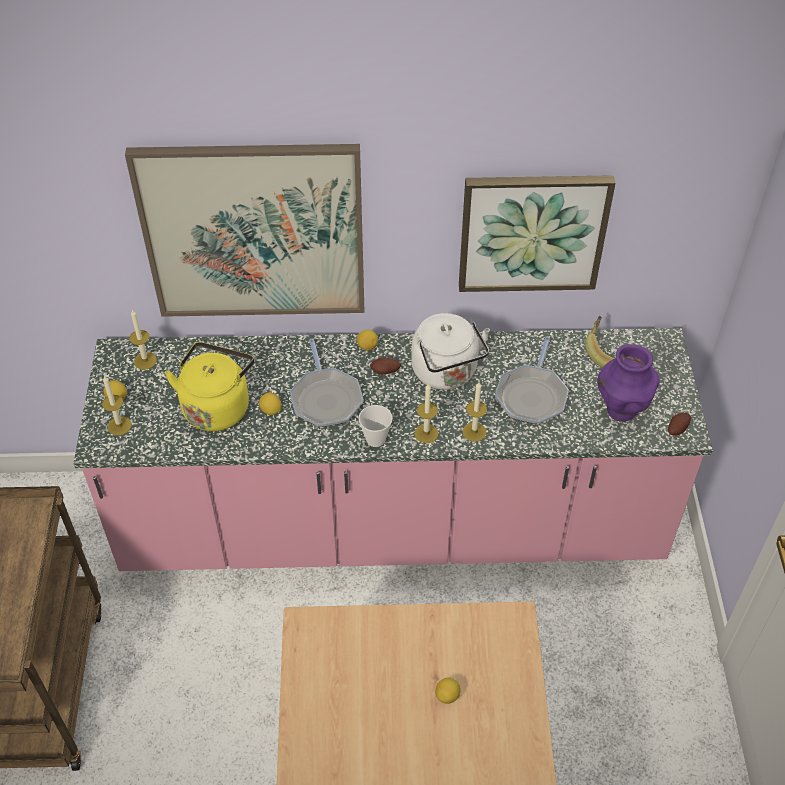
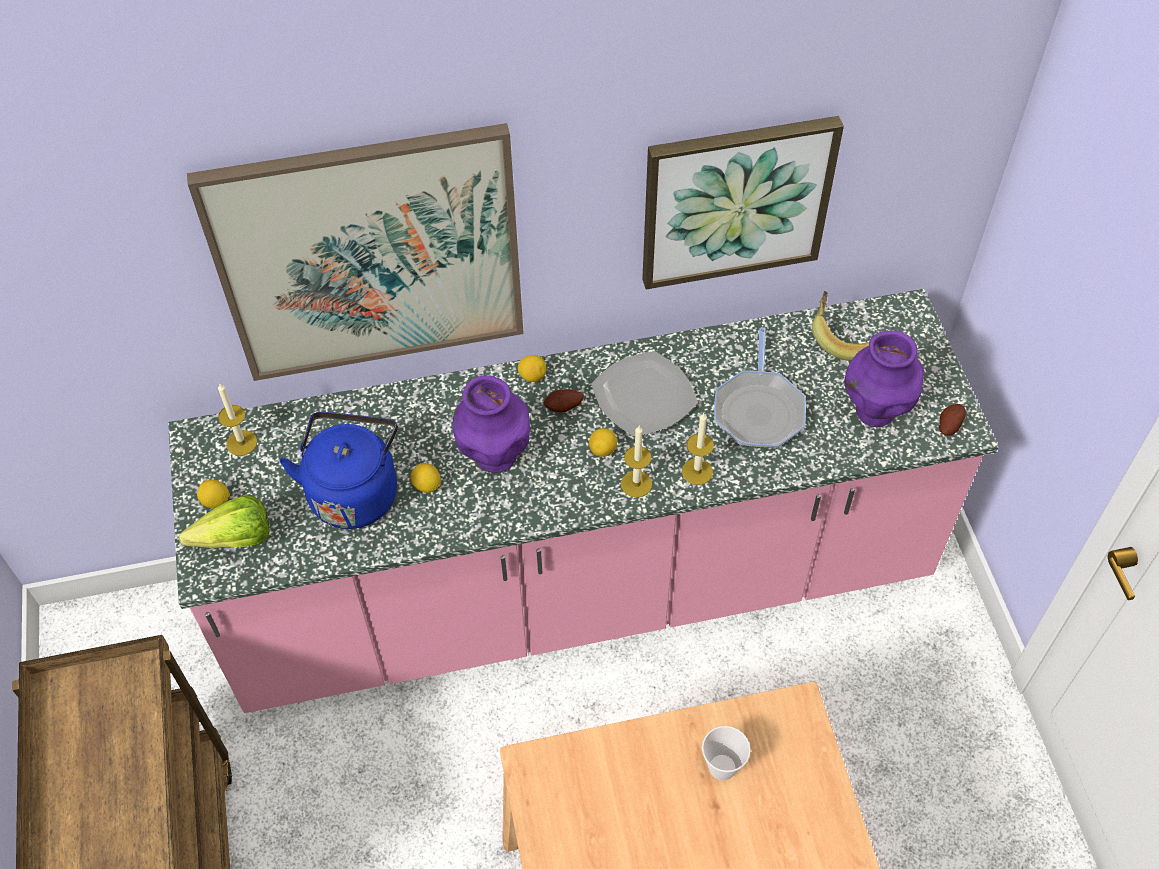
camera: 10 degrees left, 5 degrees up
(119, 426) = (229, 540): candle -> lettuce
(217, 406) = (354, 491): yellow kettle -> blue kettle
(325, 398) = (495, 457): frying pan -> purple vase
(375, 439) = (573, 503): cup -> cup (722, 767)
(447, 373) = (644, 397): white kettle -> plate
(447, 695) = (735, 827): lemon -> lemon (603, 450)

